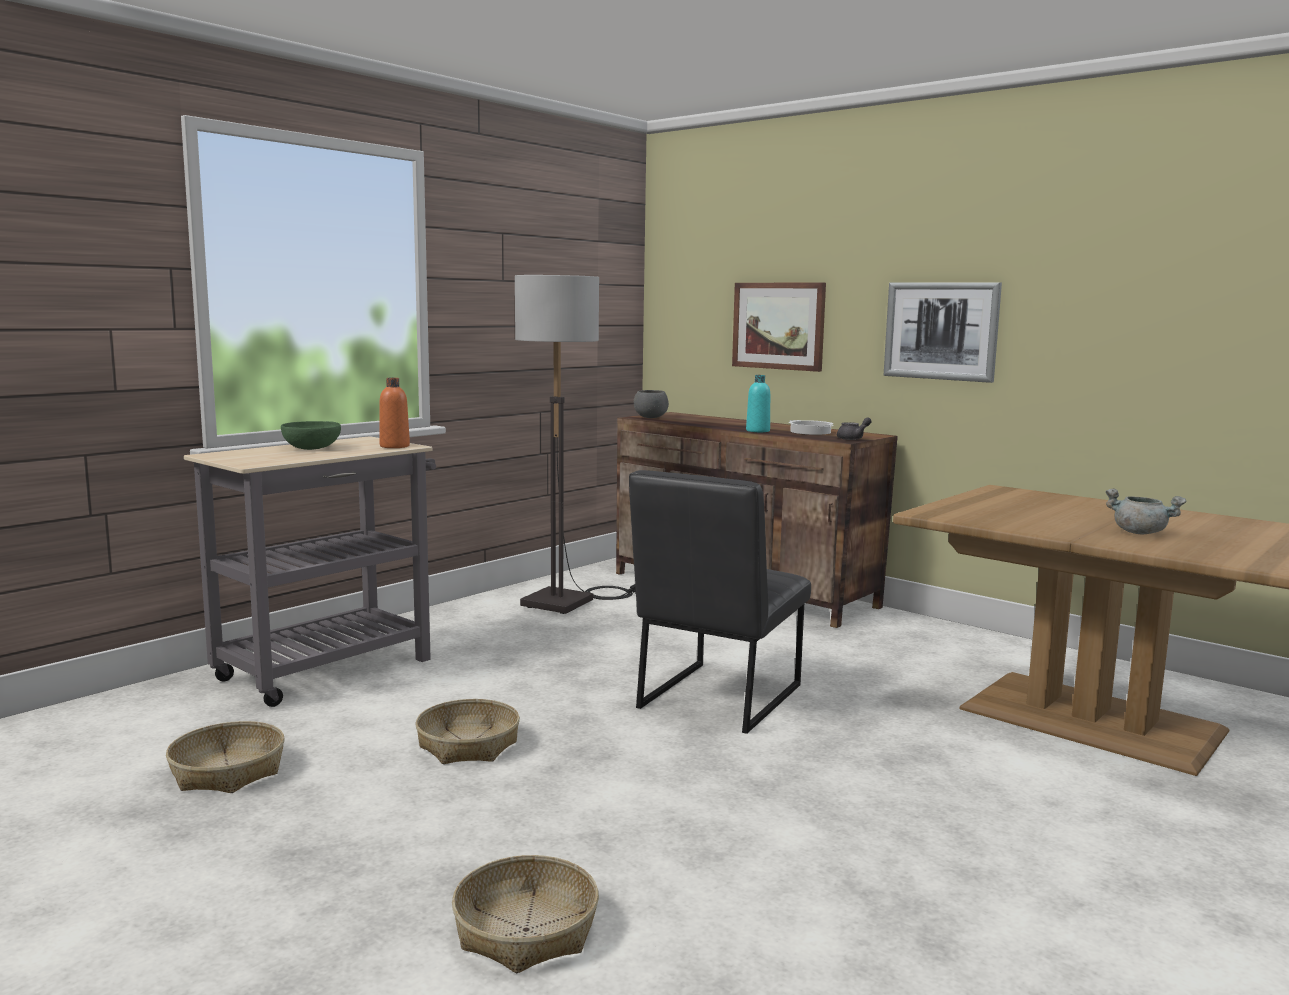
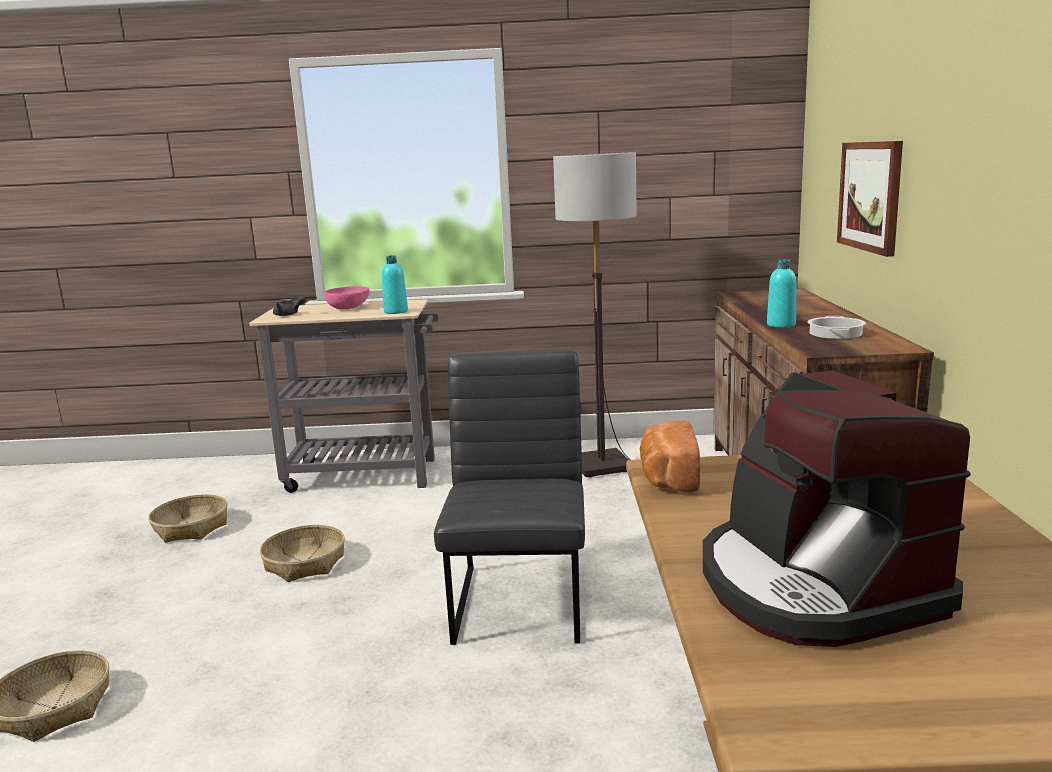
camera: 50 degrees right, 5 degrees up
(312, 448) = (349, 308): green bowl -> pink bowl
(394, 446) = (396, 312): orange bottle -> turquoise bottle
(650, 417) = (745, 295): grey bowl -> none
(717, 697) = (521, 599): grey chair -> grey chair turned 105 degrees clockwise
(853, 438) = (846, 350): grey teapot -> grey teapot (289, 315)
(941, 331) = (984, 210): picture -> none
(946, 515) = (667, 478): none -> bread
(1140, 533) = (814, 585): grey cooking pot -> coffee machine

